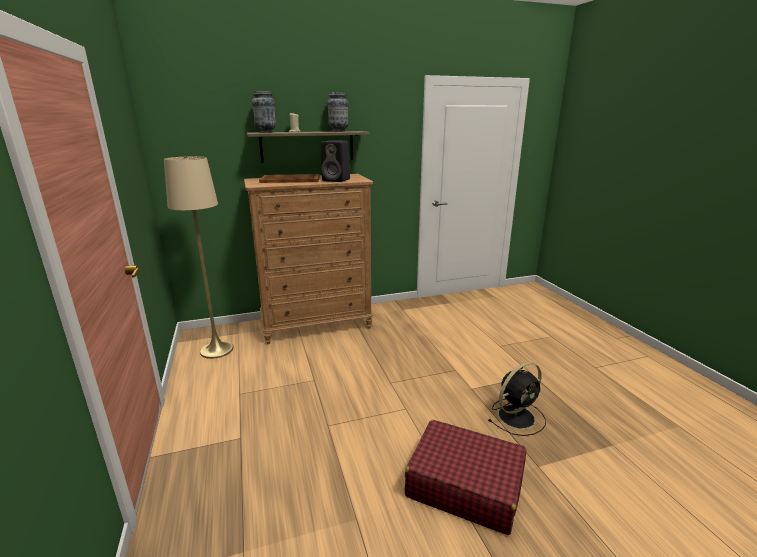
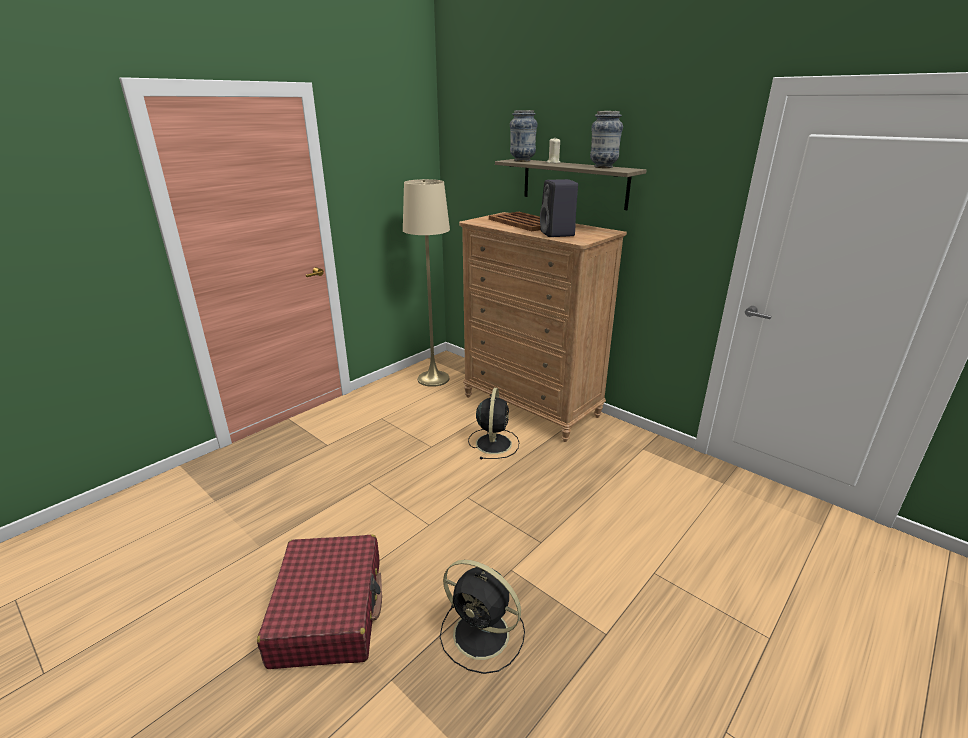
camera: 60 degrees right, 5 degrees up
(341, 352) = (493, 443): none -> black fan

